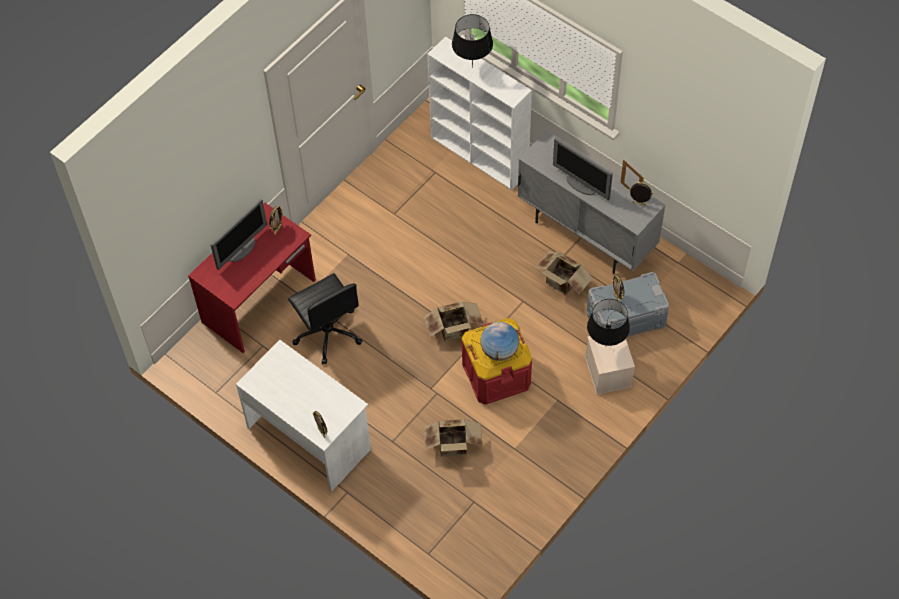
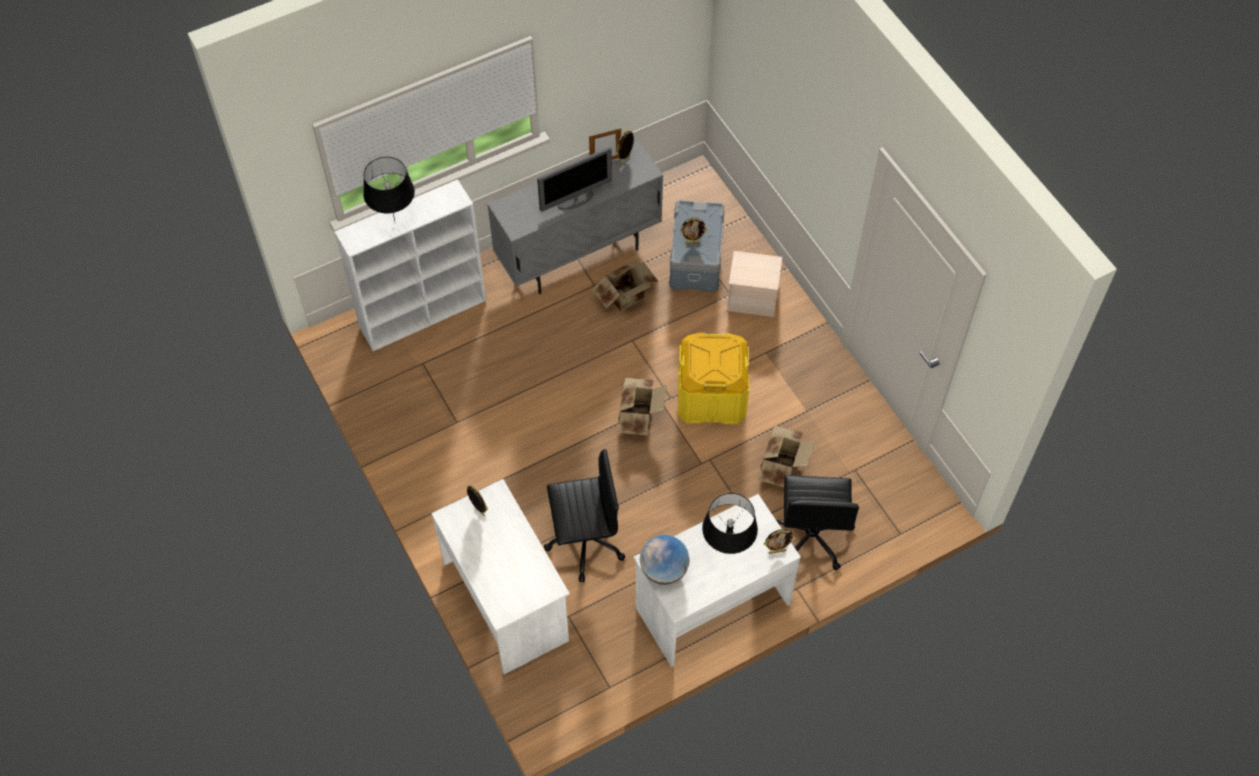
camera: 70 degrees left, 0 degrees up
(242, 249) = (488, 558): monitor -> none
(260, 301) = (506, 600): red desk -> white desk
(398, 488) = (810, 536): none -> black office chair
(496, 375) = (711, 396): red storage box -> yellow storage box
(499, 351) = (724, 358): globe -> globe (664, 570)
(606, 346) = (747, 271): black table lamp -> black table lamp (727, 550)

